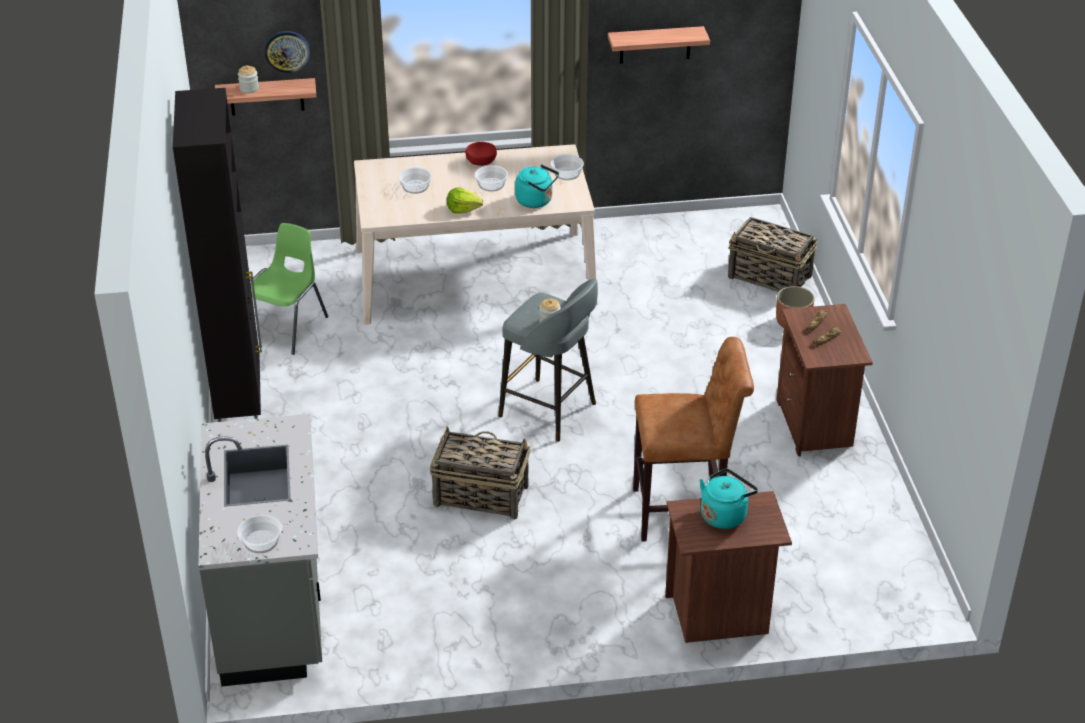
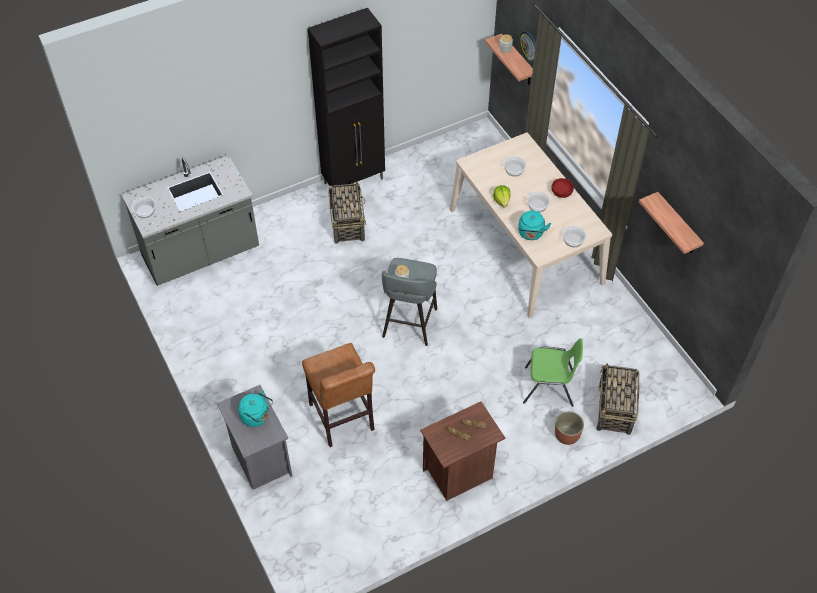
camera: 70 degrees right, 15 degrees up
(287, 327) = (429, 176): green chair -> green chair (549, 387)
(480, 495) = (319, 314): basket -> basket (347, 223)
(719, 615) = (260, 460): brown nightstand -> grey nightstand

